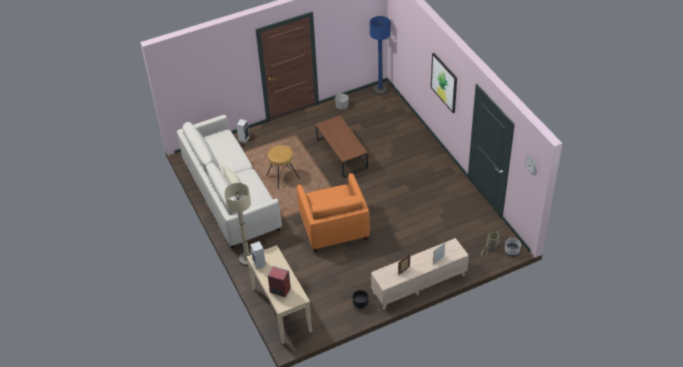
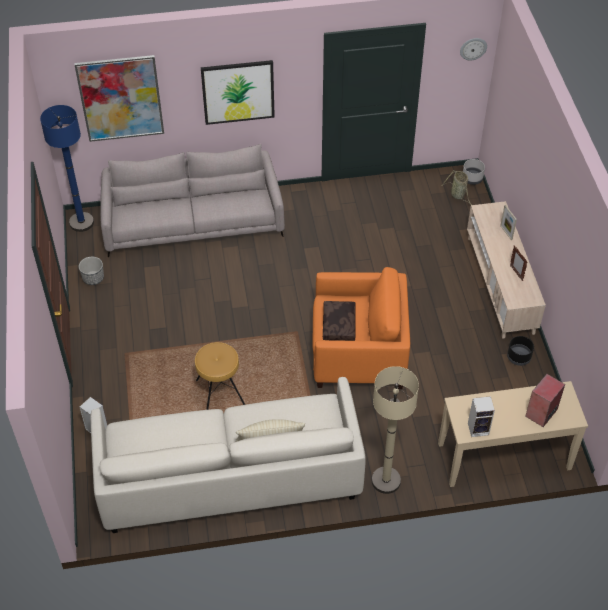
camera: 75 degrees left, 5 degrees up
(325, 197) = (339, 325): none -> brown pillow
(341, 154) = (204, 305): brown coffee table -> none
(402, 132) = (193, 223): none -> grey sofa
(408, 39) = (120, 98): none -> picture

